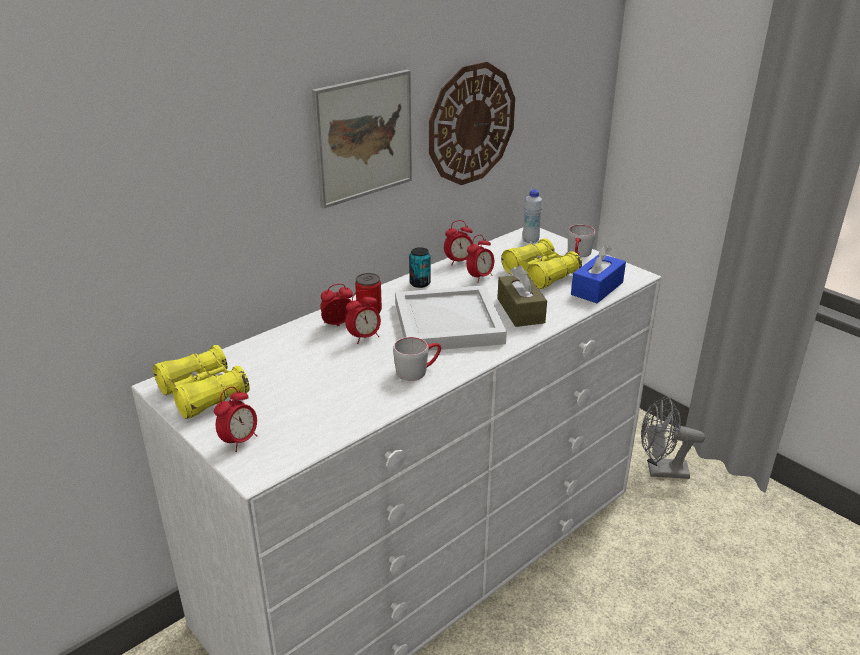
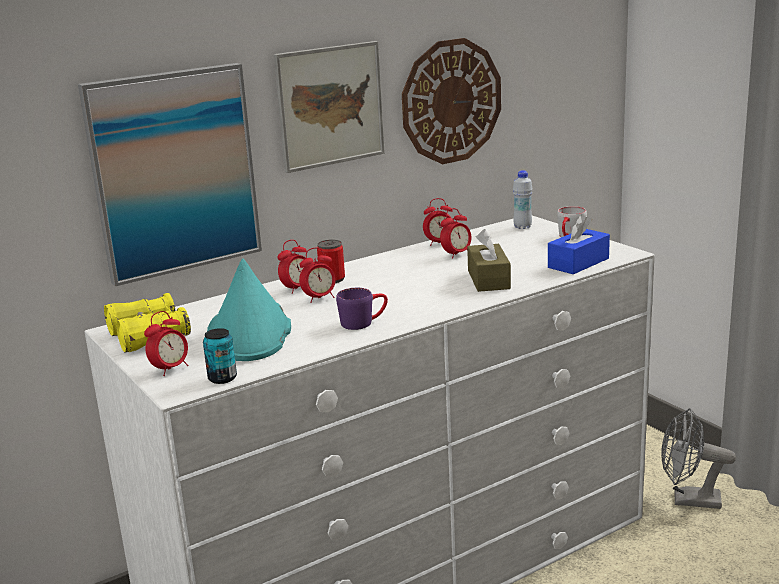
camera: 10 degrees right, 10 degrees down
(214, 218) = (174, 172): none -> picture
(308, 387) = (250, 333): none -> turquoise hat
(338, 324) = (297, 289): alarm clock -> alarm clock turned 150 degrees clockwise
(418, 370) = (363, 322): grey mug -> purple mug
(420, 283) = (392, 259): can -> can (222, 378)
(449, 322) = (410, 287): white tray -> none
(540, 274) = (521, 252): yellow binoculars -> none

